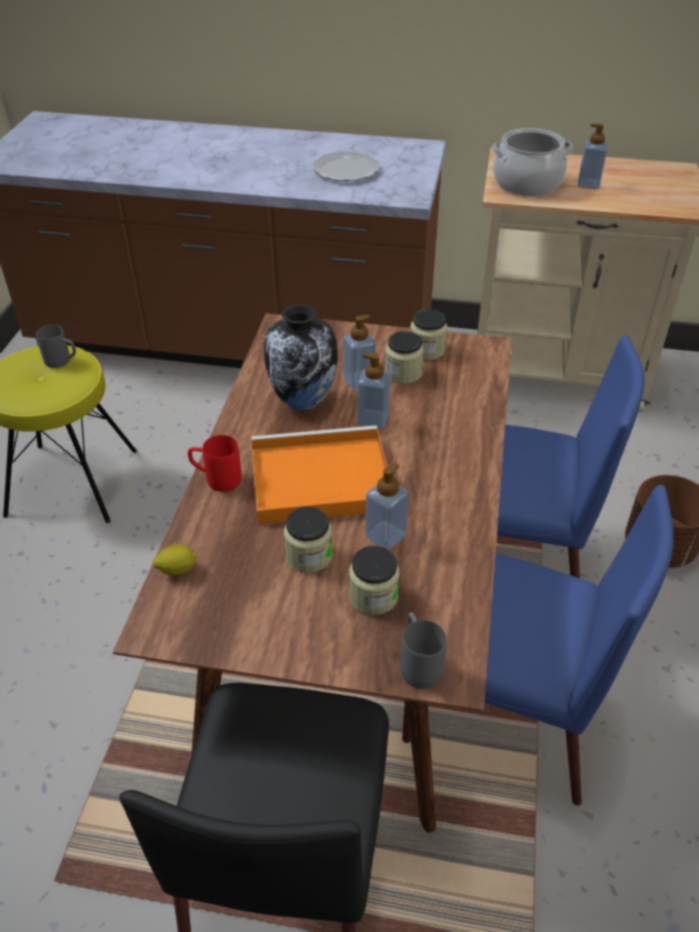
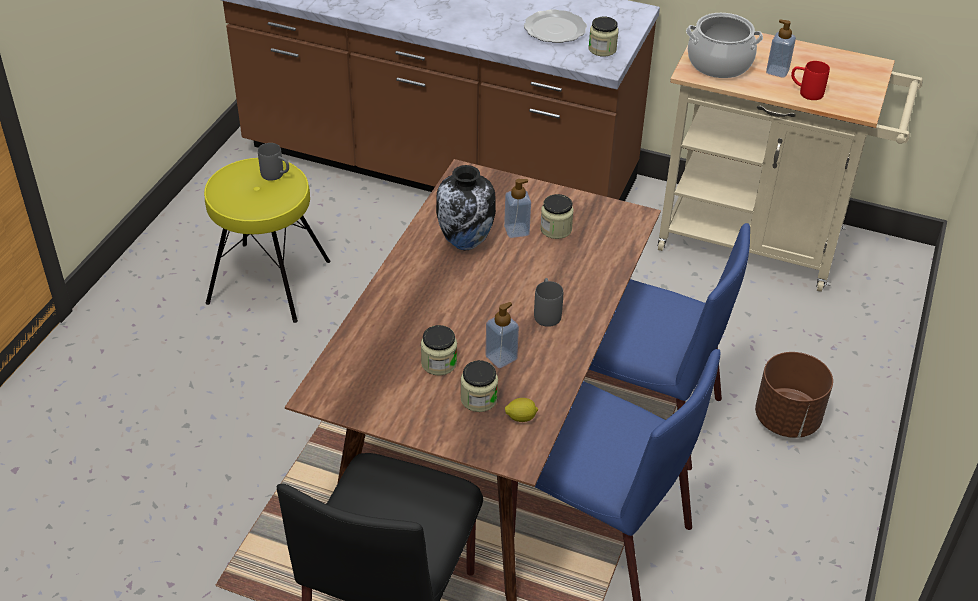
camera: 10 degrees right, 0 degrees up
(177, 570) = (339, 358): lemon -> lemon (521, 418)
(216, 479) = (382, 295): red mug -> red mug (805, 92)
(317, 480) = (460, 308): orange tray -> none
(373, 419) = (518, 265): soap dispenser -> none
(417, 662) = (497, 448): grey mug -> grey mug (546, 312)
(427, 350) = (583, 211): jar -> jar (602, 49)

